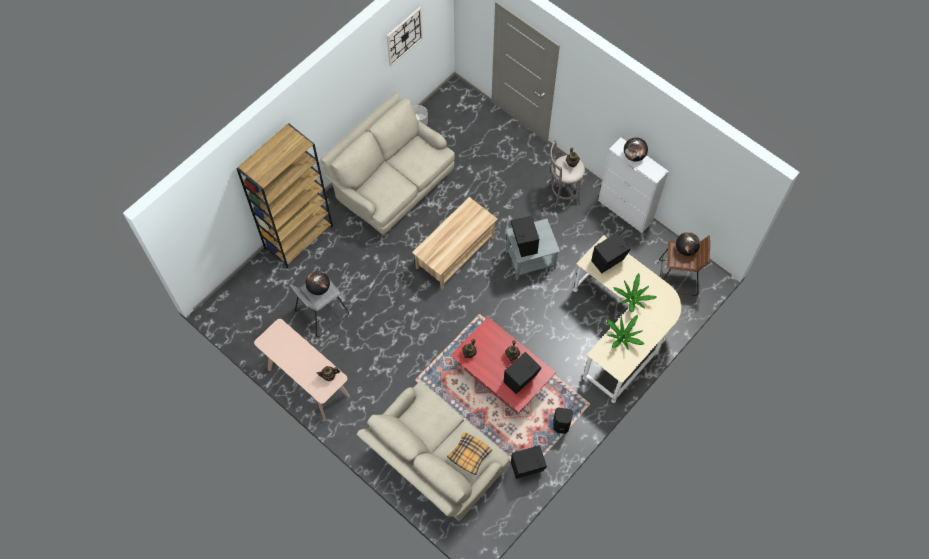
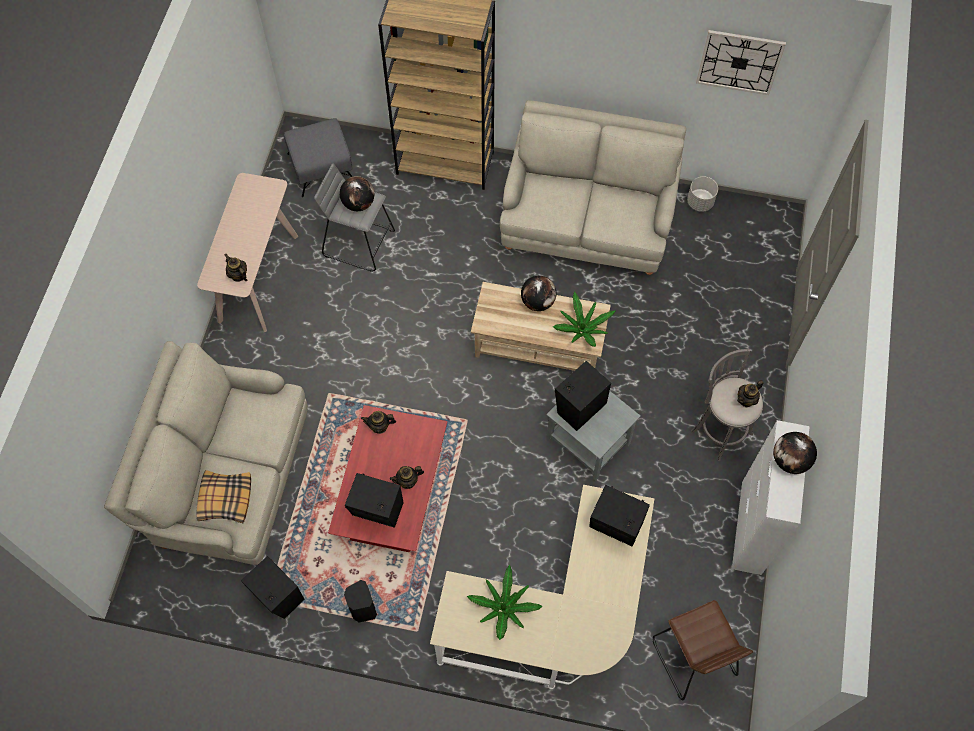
camera: 60 degrees right, 0 degrees up
(251, 307) = (322, 167): none -> grey ottoman
(632, 299) = (575, 591): potted plant -> potted plant (582, 329)
(685, 249) = (716, 631): globe -> globe (538, 302)

